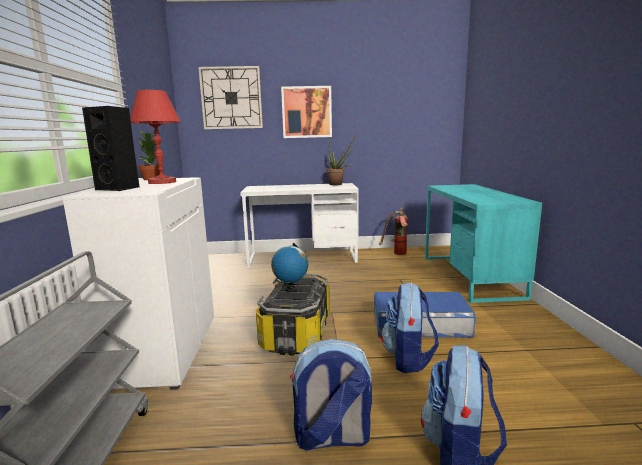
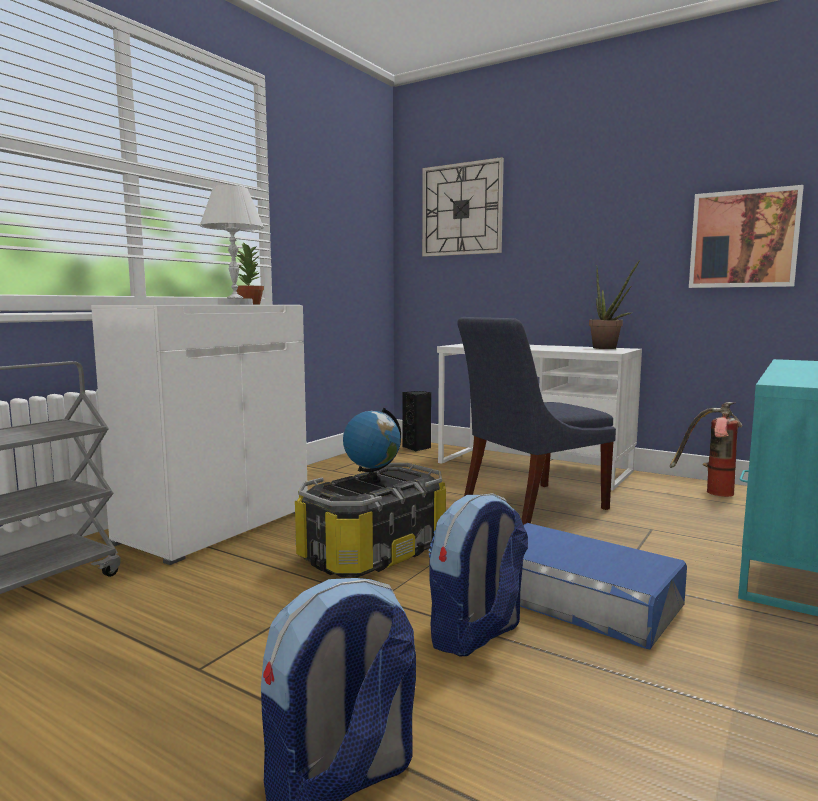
camera: 35 degrees right, 5 degrees down
(119, 188) = (167, 304): black speaker -> black speaker (417, 448)
(162, 182) = (235, 304): red table lamp -> white table lamp
(306, 112) = (571, 225): picture -> picture (743, 239)
(332, 281) = (528, 505): none -> blue chair
(332, 438) = (223, 678): backpack -> none

